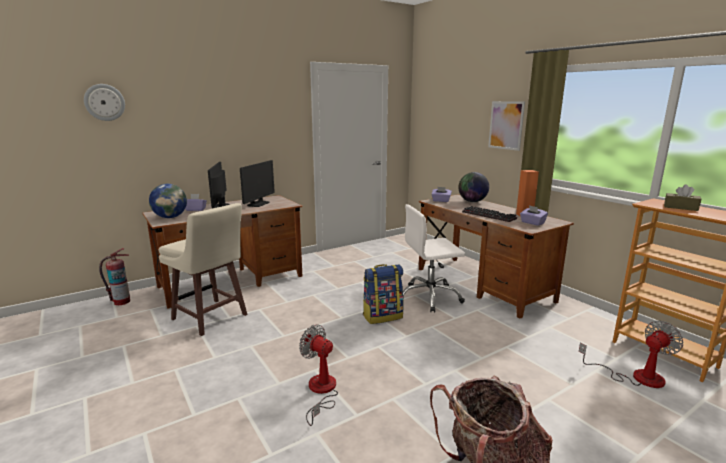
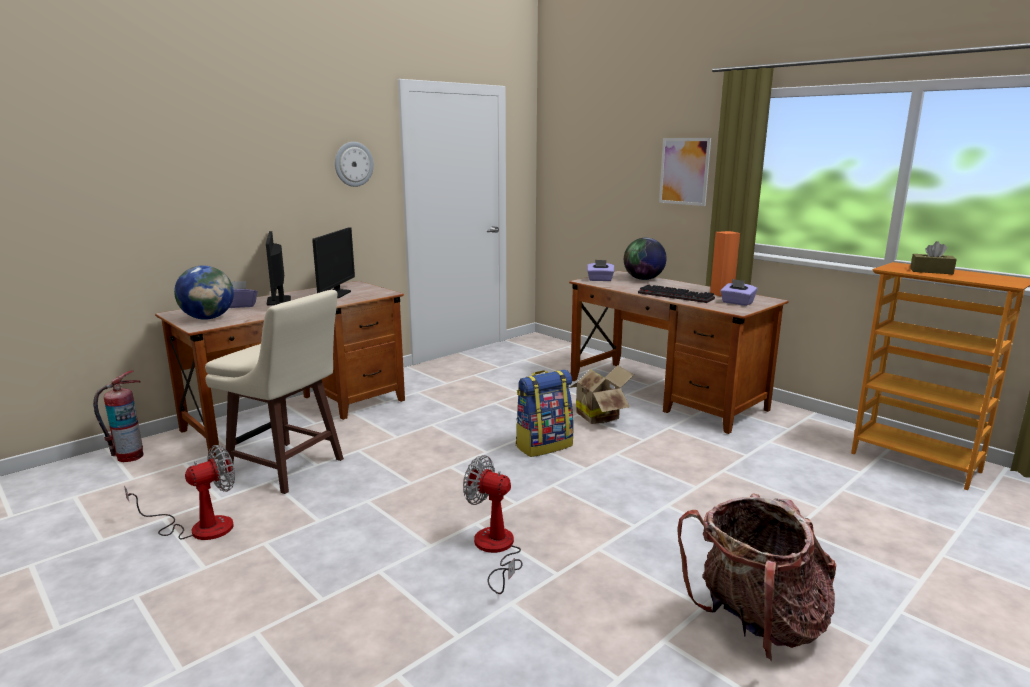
camera: 10 degrees left, 0 degrees up
(104, 102) = (92, 139): wall clock -> wall clock (353, 164)
(430, 297) = (599, 416): white office chair -> cardboard box
(636, 377) = (891, 491): fan -> fan (199, 527)

